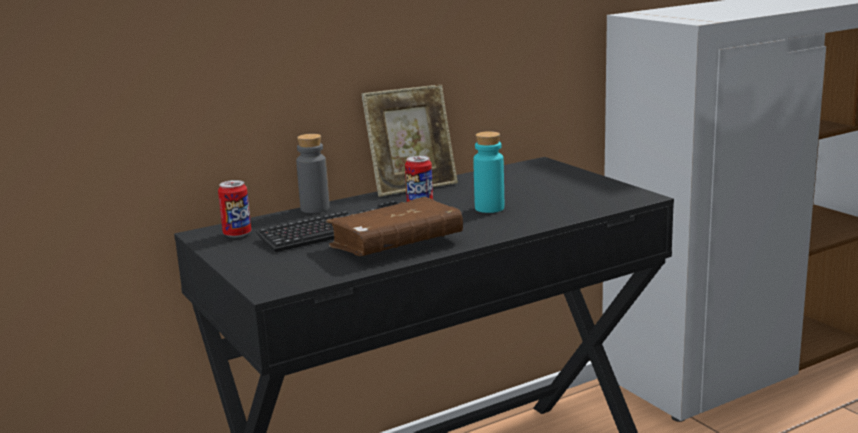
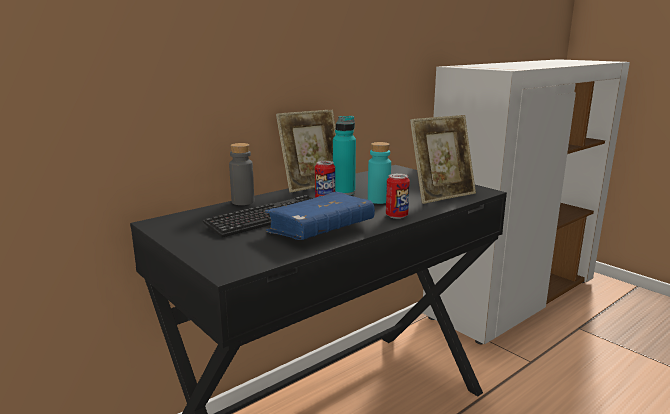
camera: 10 degrees left, 0 degrees up
(237, 234) = (185, 223): can -> can (396, 216)
(396, 244) = (320, 229): brown book -> blue book
(449, 197) = (344, 192): none -> turquoise bottle
(578, 202) = (441, 195): none -> picture frame

